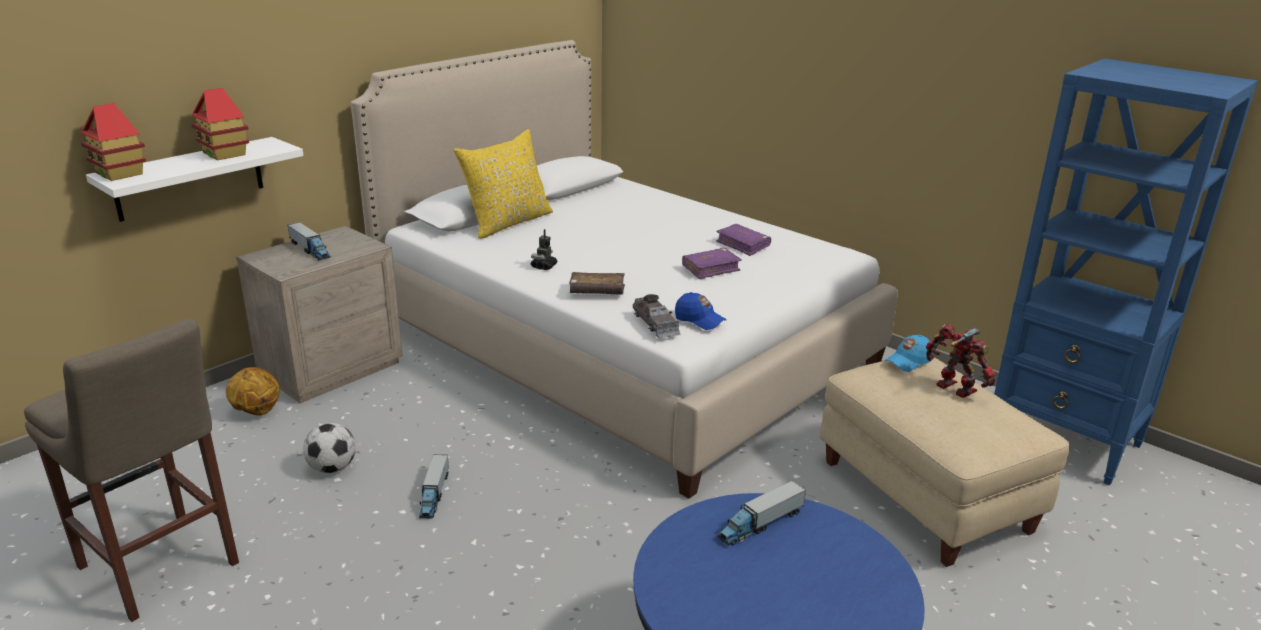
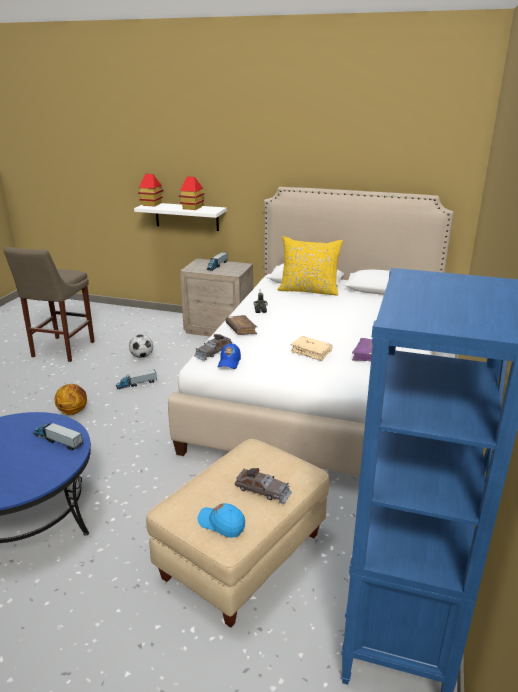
camera: 65 degrees right, 0 degrees up
(256, 412) = (172, 328): basketball -> basketball (73, 411)
(711, 269) = (311, 352): purple book -> beige book
(908, 361) = (291, 463): blue cap -> blue cap (221, 524)
(954, 389) = (263, 490): toy robot -> grey toy car

